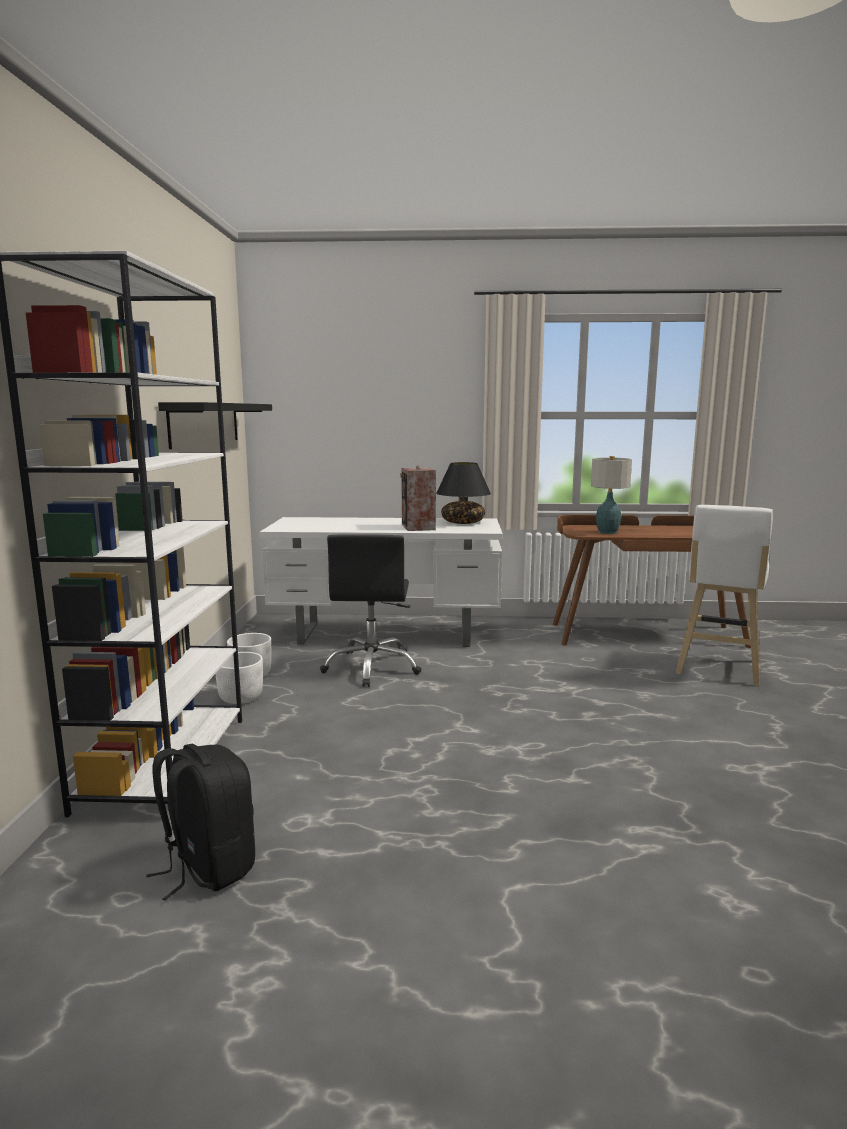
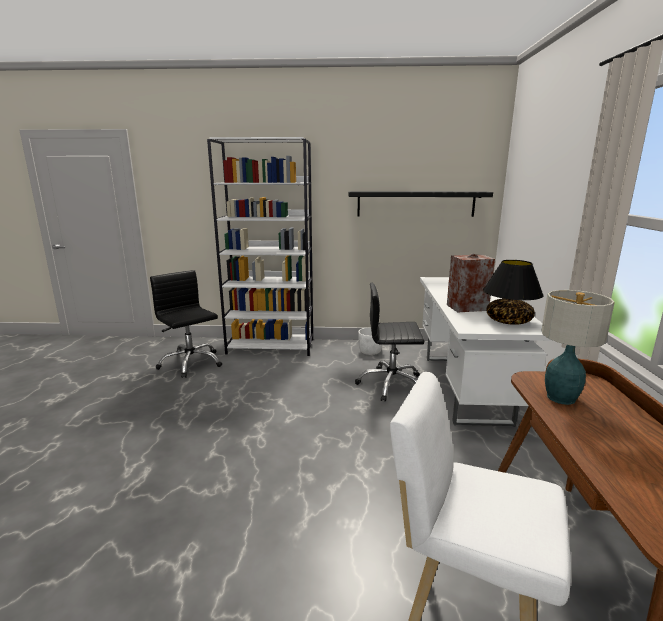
camera: 90 degrees right, 5 degrees up
(207, 867) = (190, 363): black backpack -> black office chair
(241, 697) = (338, 352): white planter -> none

